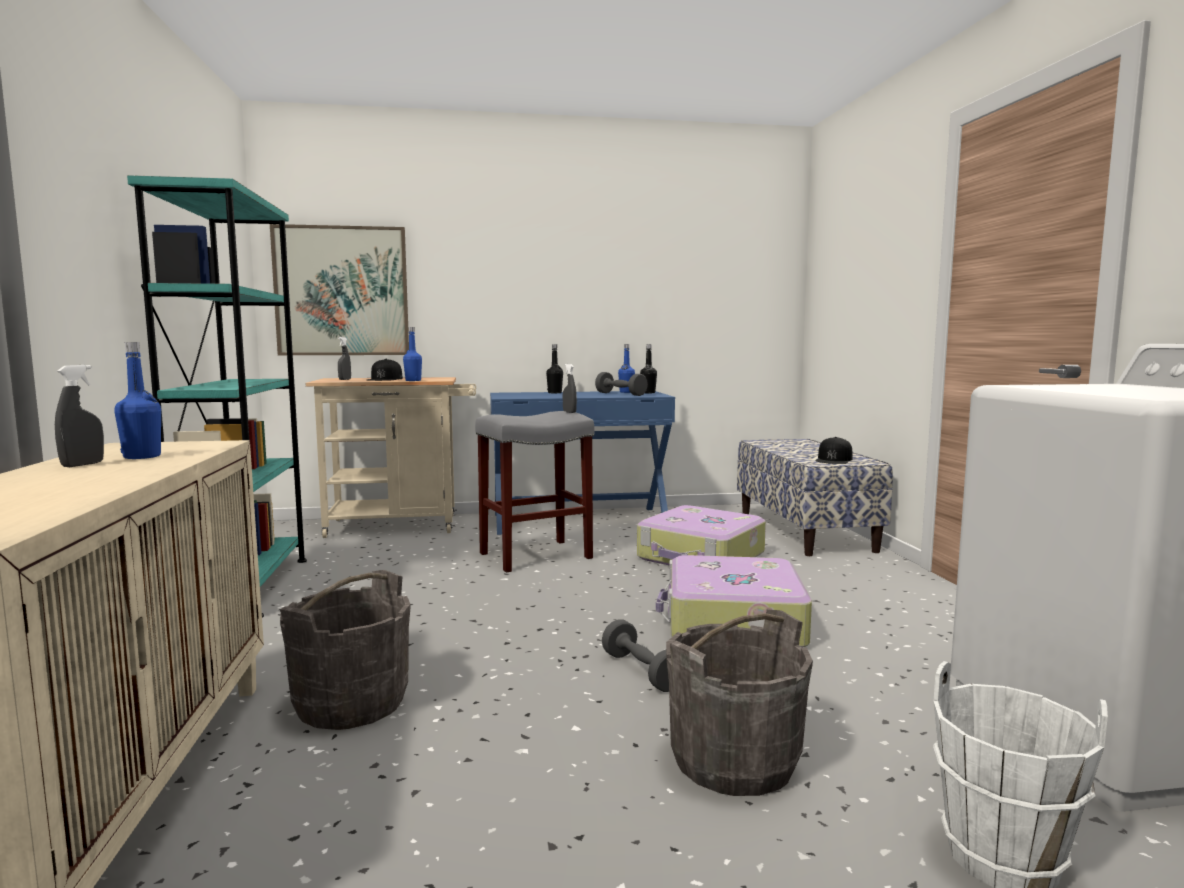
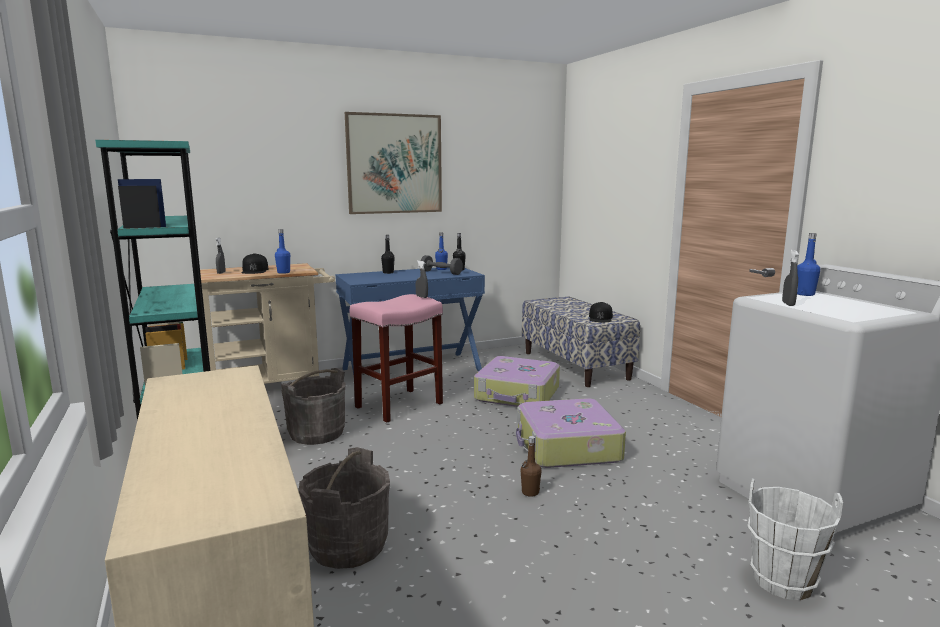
camera: 15 degrees left, 5 degrees up
(83, 464) = (184, 411): grey spray bottle -> grey spray bottle (788, 304)
(142, 456) = (213, 396): blue bottle -> blue bottle (804, 294)
(342, 291) = (207, 196): picture -> picture (394, 164)
(534, 556) = (398, 405): grey stool -> pink stool
(642, 671) = (530, 492): grey dumbbell -> brown bottle
(734, 761) = (619, 547): grey bucket -> grey bucket (317, 433)

